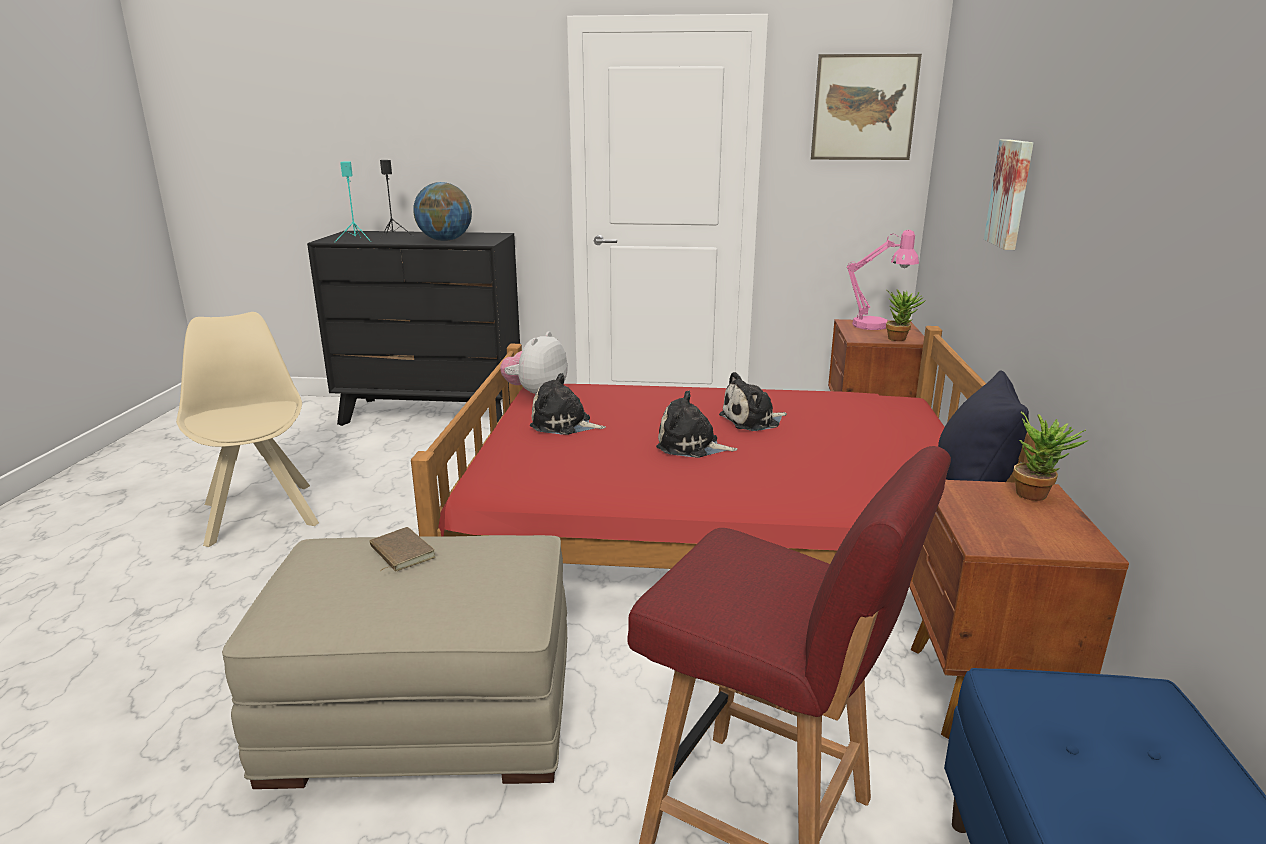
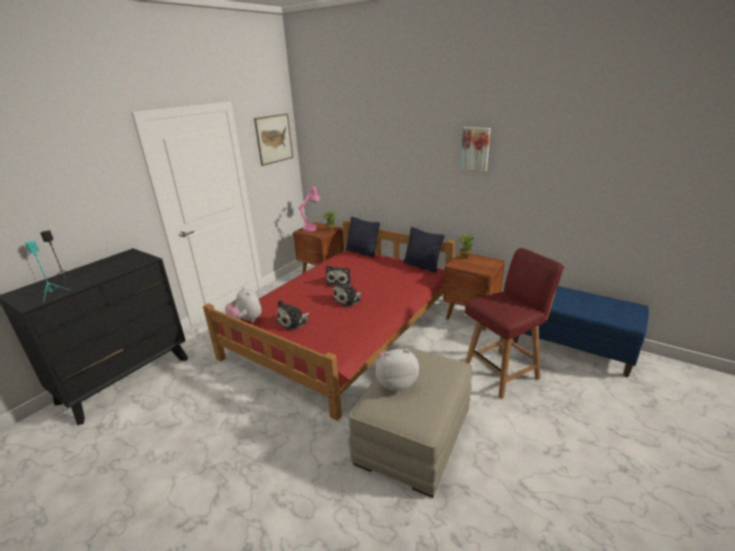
camera: 60 degrees left, 5 degrees up
(261, 512) = (172, 478): beige chair -> none
(400, 553) = (395, 383): brown book -> plush toy
(445, 240) = (117, 268): globe -> none
(920, 411) = (362, 252): none -> black pillow
(1012, 193) = (386, 168): picture -> picture (475, 148)

